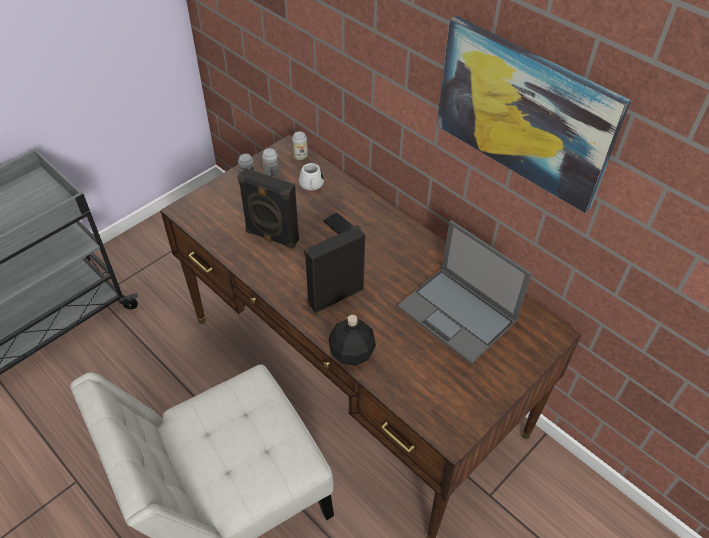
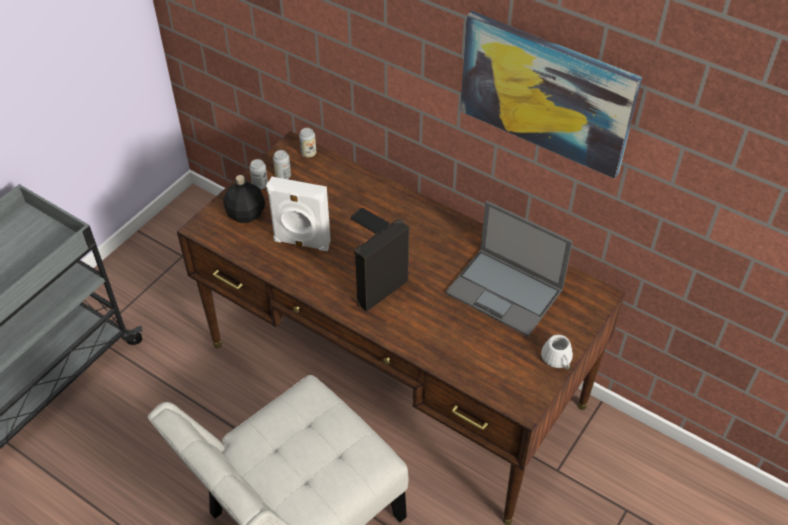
camera: 10 degrees left, 0 degrees up
(271, 237) = (301, 243): black speaker -> white speaker
(311, 185) = (328, 182): white mug -> white mug (558, 360)
(351, 352) = (411, 344): black bottle -> black bottle (245, 214)

